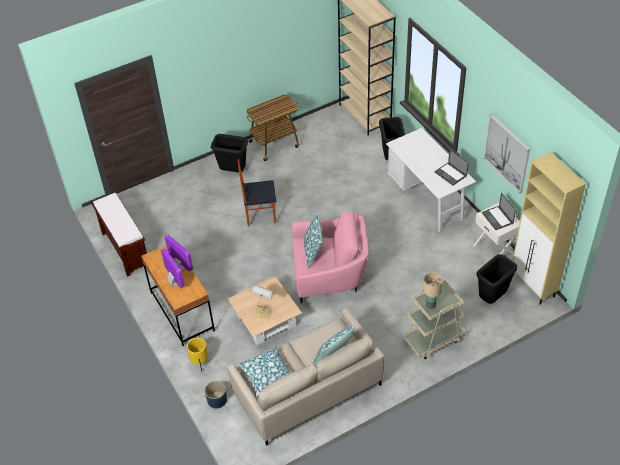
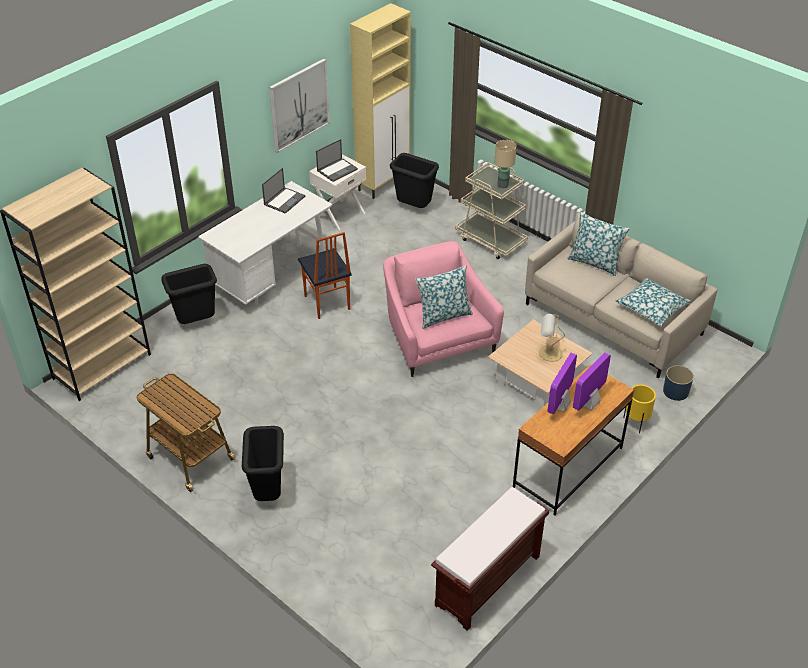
camera: 110 degrees left, 5 degrees down
(260, 215) = (354, 433): chair -> chair (326, 303)

